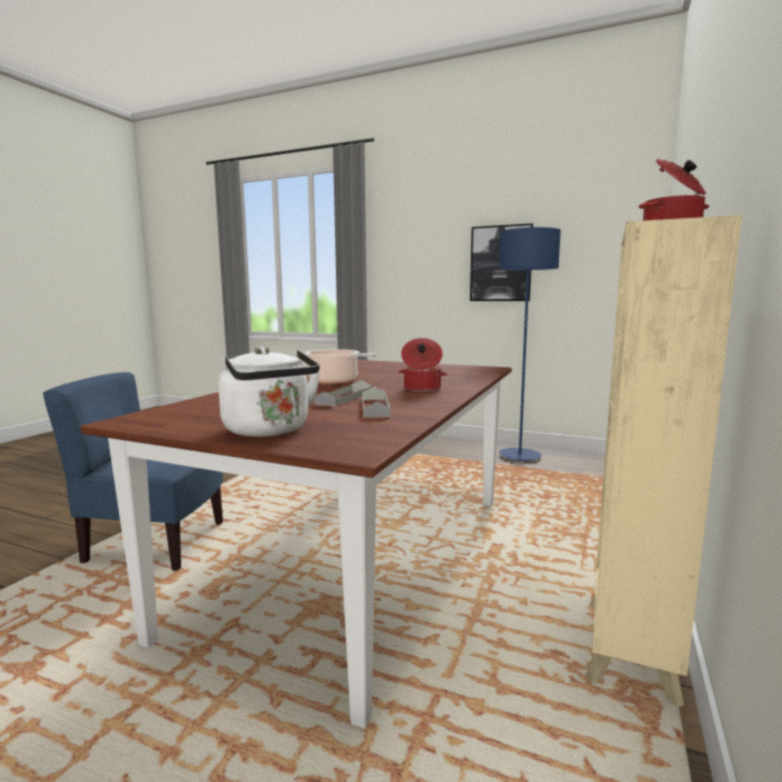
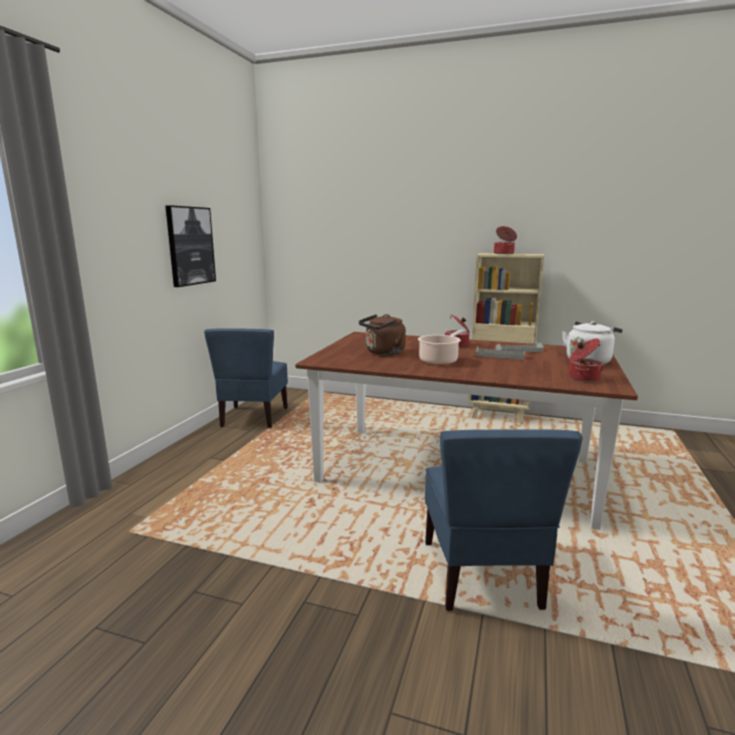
camera: 95 degrees left, 5 degrees up
(187, 415) = (582, 378): none -> cooking pot
(384, 371) = (383, 352): none -> brown kettle
(519, 456) = (253, 417): blue floor lamp -> blue chair

